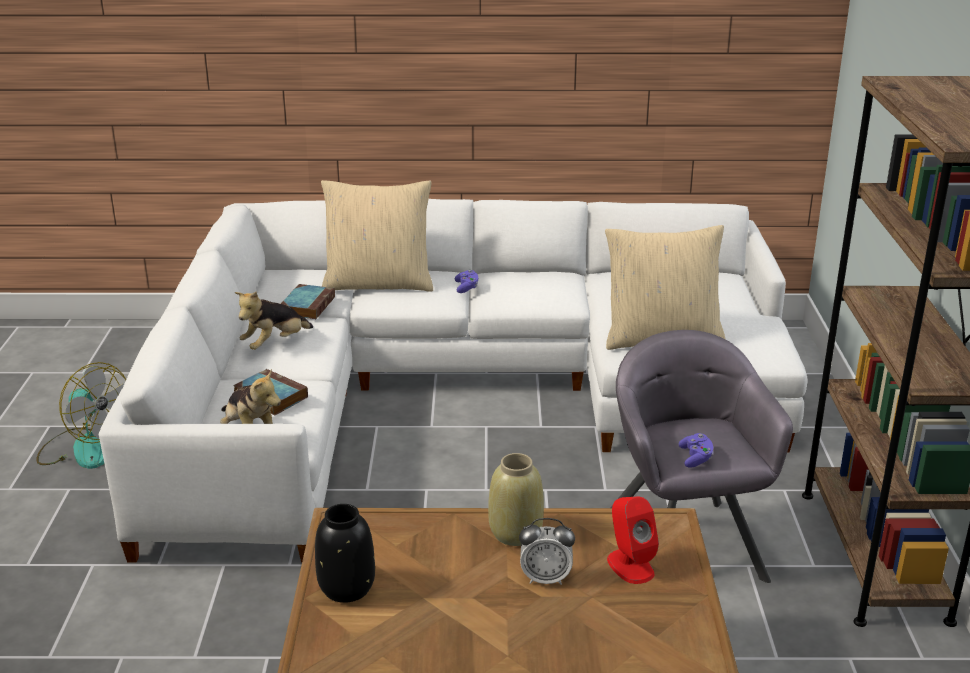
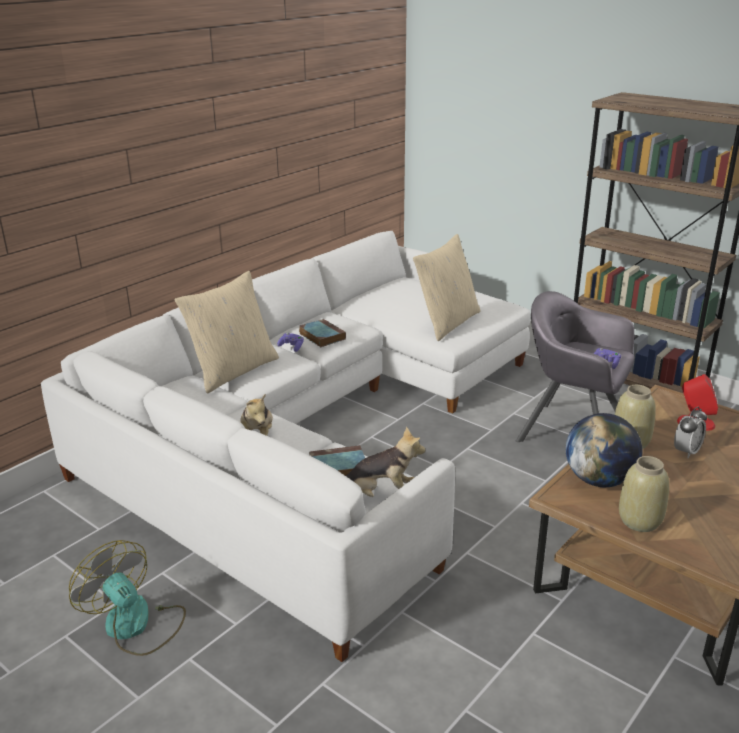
camera: 50 degrees left, 0 degrees up
(85, 447) = (136, 626): fan -> fan turned 120 degrees counterclockwise
(307, 305) = (219, 406): book -> book (321, 336)
(346, 588) = (639, 521): black vase -> beige vase
(403, 537) = (599, 480): none -> globe

